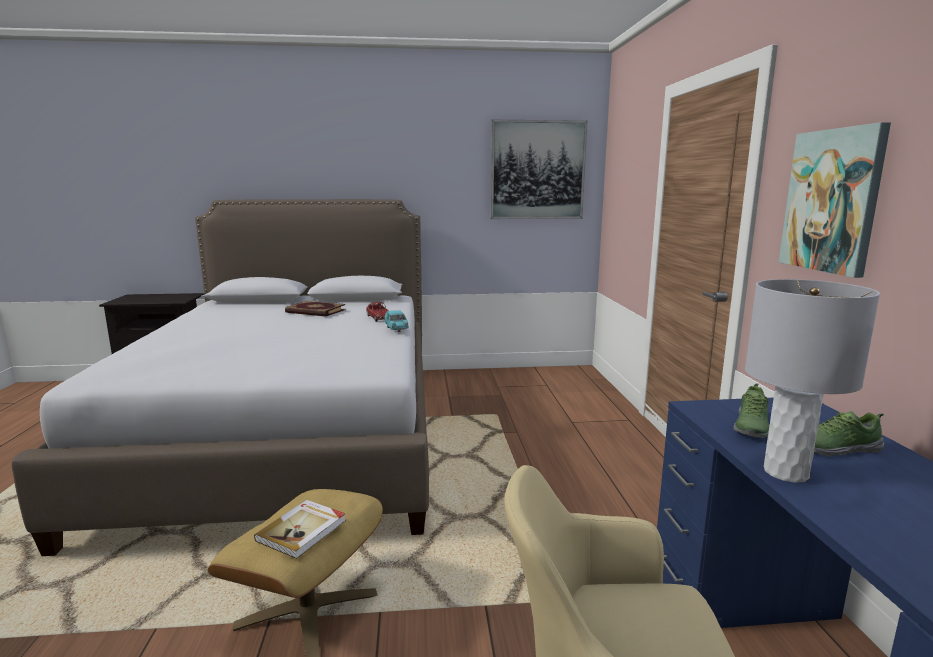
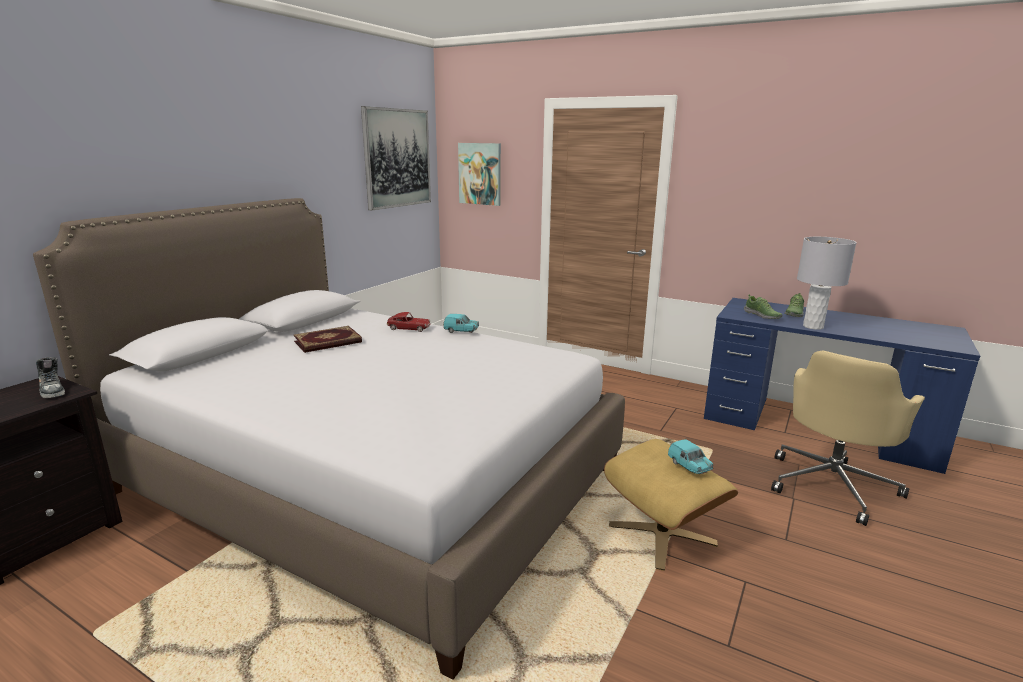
camera: 55 degrees left, 5 degrees up
(179, 298) = (52, 390): none -> shoe
(303, 530) = (689, 467): book -> turquoise toy car
(832, 201) = (736, 192): picture -> picture (480, 174)

